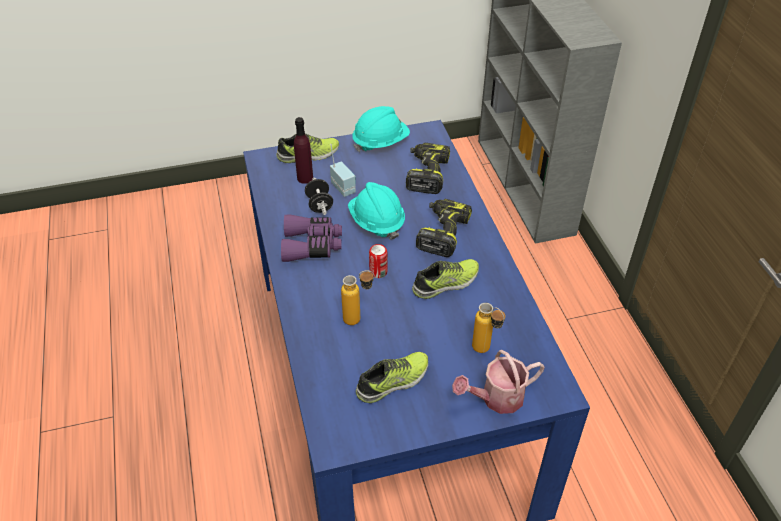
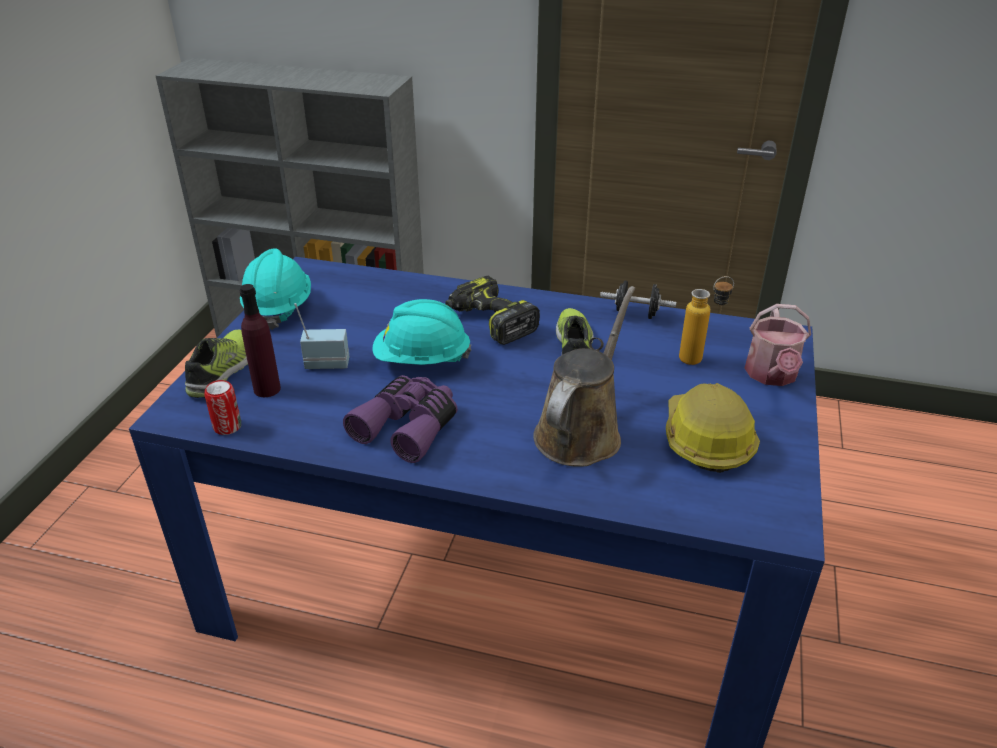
camera: 60 degrees left, 10 degrees down
(319, 205) = (336, 394): black dumbbell -> black dumbbell (636, 314)
(359, 319) = (581, 432): bottle -> brown watering can
(378, 272) = (511, 389): can -> can (227, 427)
(393, 382) = (706, 439): shoe -> hard hat
(426, 174) = (378, 297): power drill -> none

